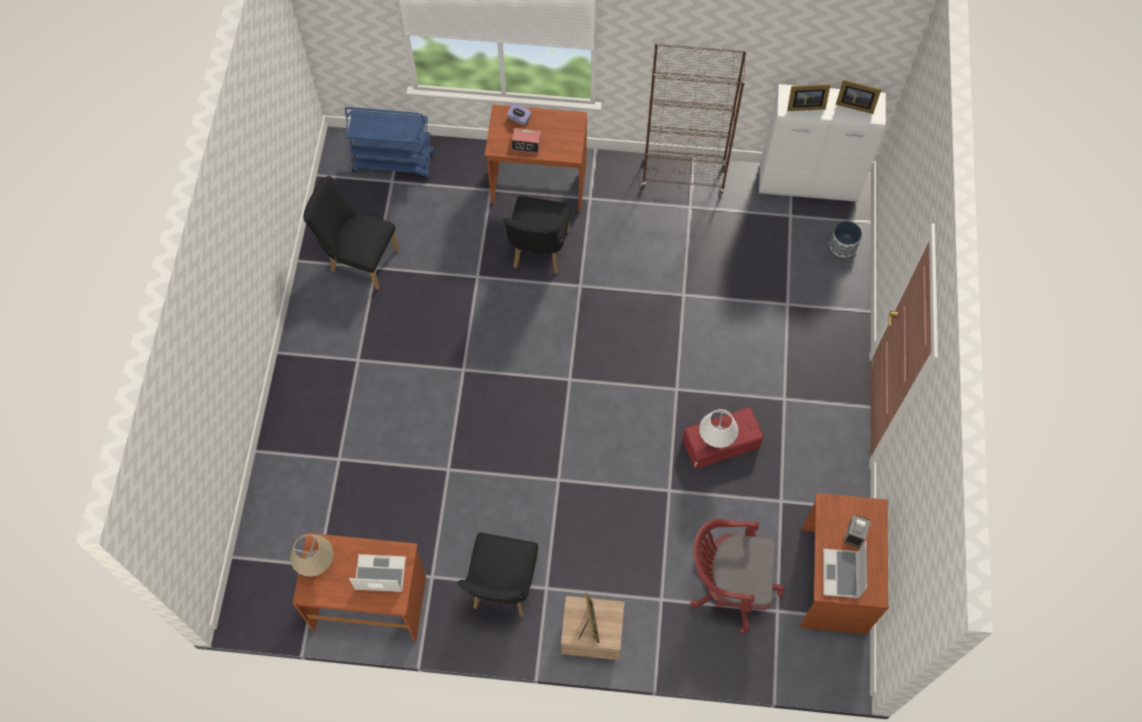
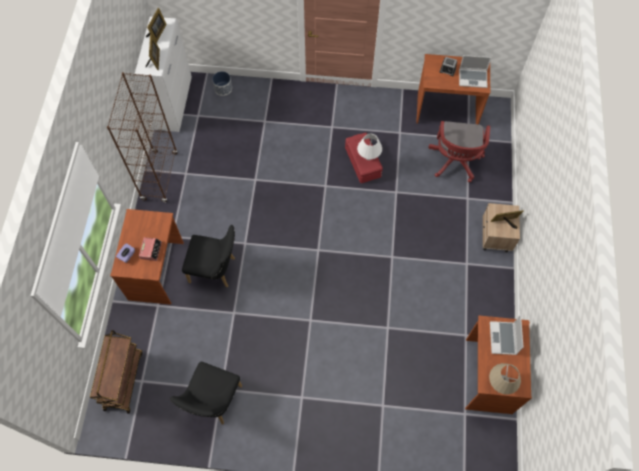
camera: 90 degrees left, 0 degrees up
(394, 162) = (123, 380): blue cart -> brown cart
(502, 589) = (470, 290): black chair -> none

